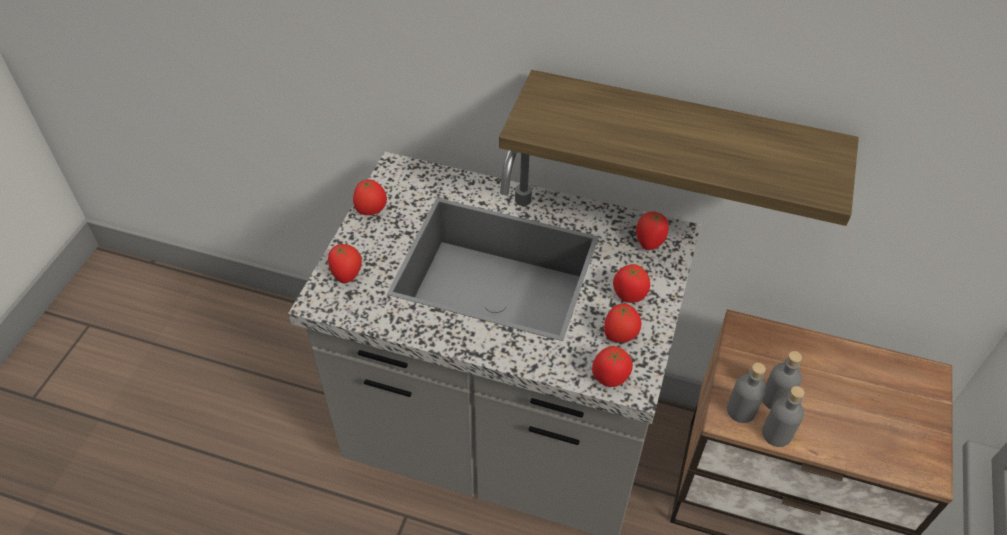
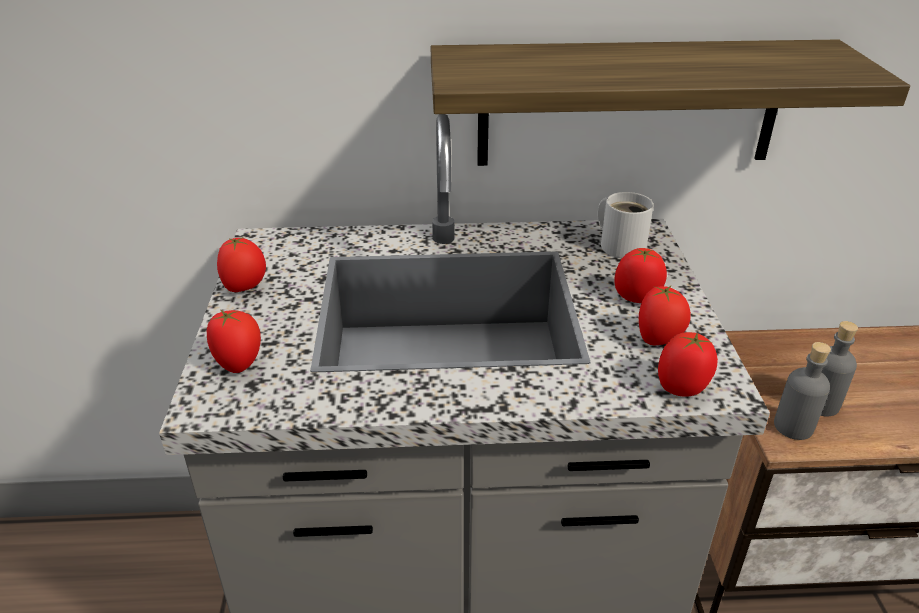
camera: 20 degrees left, 15 degrees down
(649, 242) = (621, 244): tomato -> white mug
(776, 434) = (850, 439): grey bottle -> none

